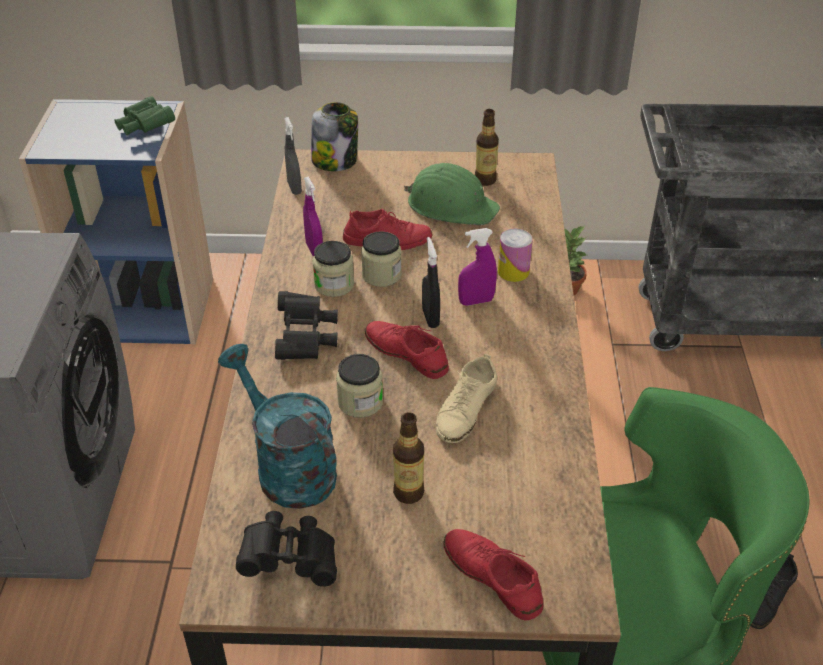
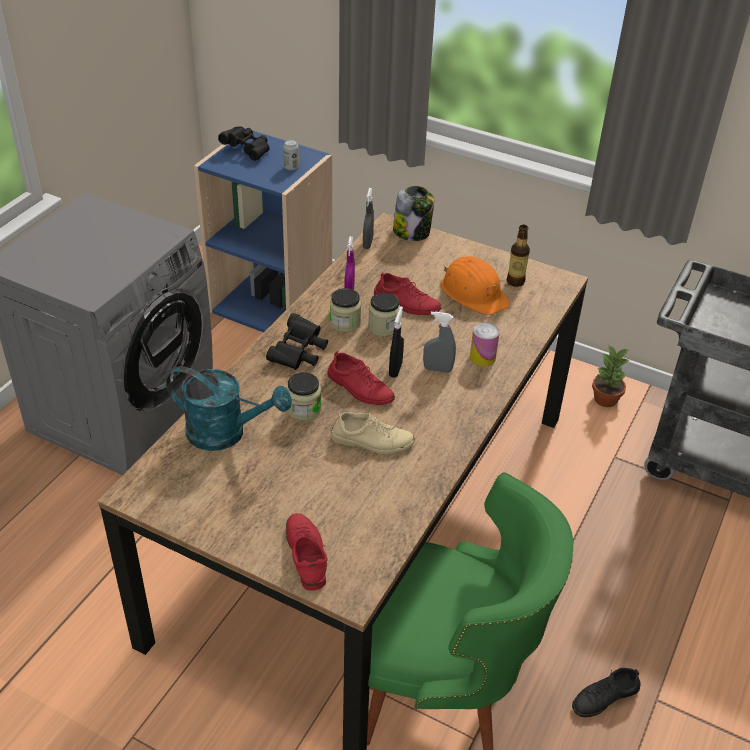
camera: 25 degrees right, 0 degrees up
(145, 128) = (291, 167): green binoculars -> can
(287, 467) = (226, 433): turquoise watering can -> turquoise watering can turned 120 degrees clockwise
(290, 559) = (188, 491): black binoculars -> black binoculars (247, 150)
(406, 353) = (360, 388): red shoe -> red shoe turned 150 degrees clockwise
(408, 493) = (292, 480): bottle -> none
(451, 205) = (474, 293): green hard hat -> orange hard hat
(466, 409) = (372, 441): beige shoe -> beige shoe turned 135 degrees counterclockwise
(476, 301) = (437, 369): purple spray bottle -> grey spray bottle

